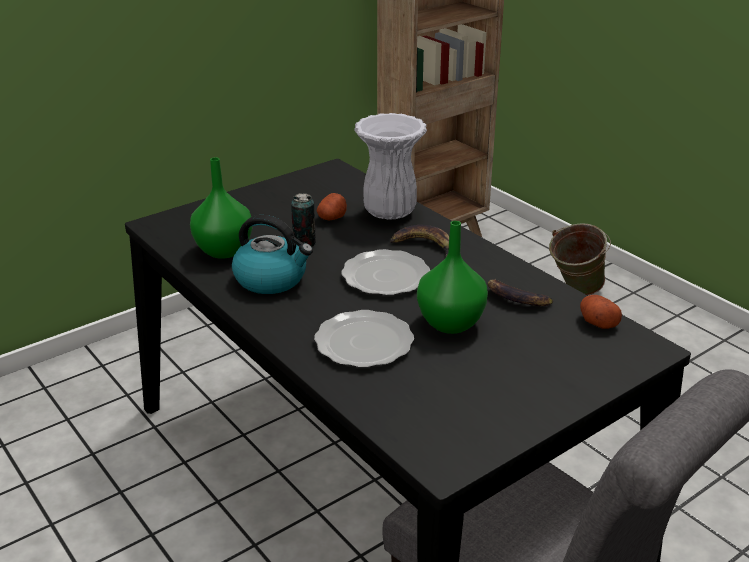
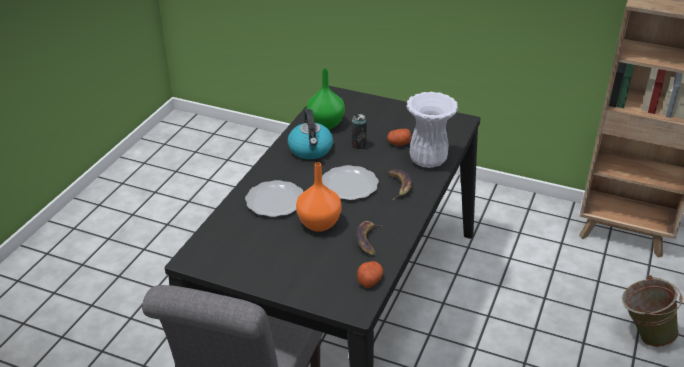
camera: 60 degrees right, 5 degrees up
(450, 322) = (319, 223): green vase -> orange vase

